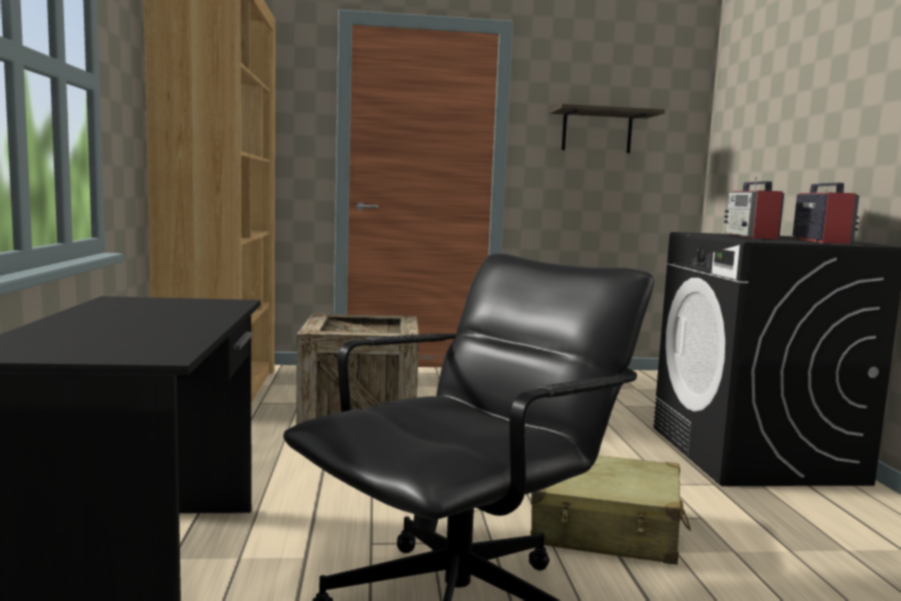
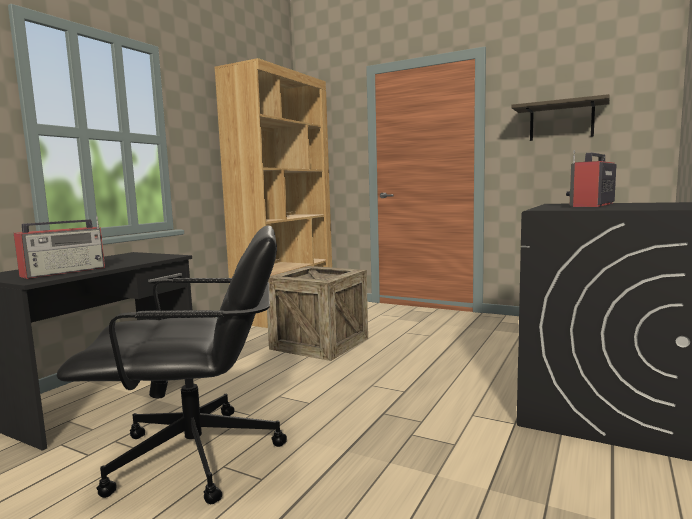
camera: 35 degrees right, 0 degrees up
(606, 530) = (366, 434): beige suitcase -> none
(820, 241) = (648, 206): radio -> radio (65, 272)

